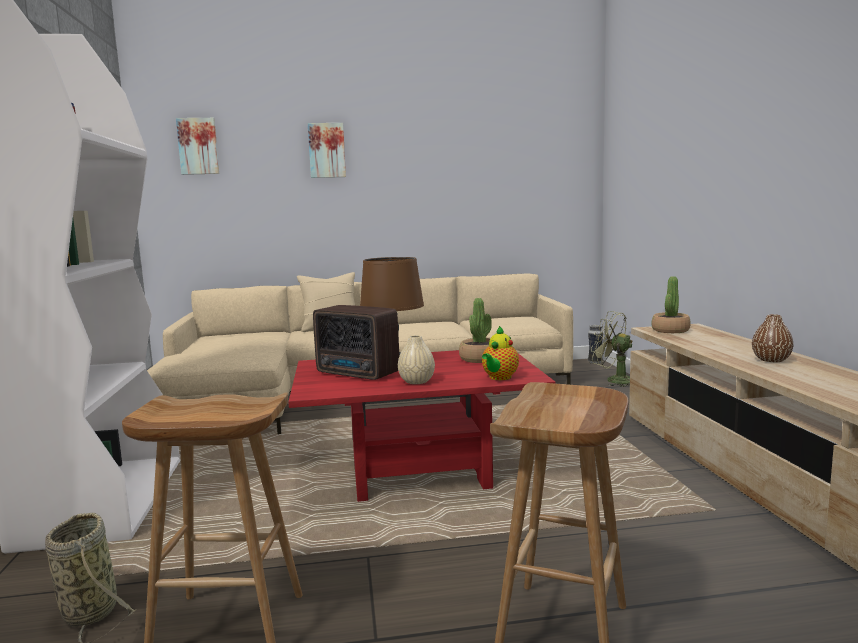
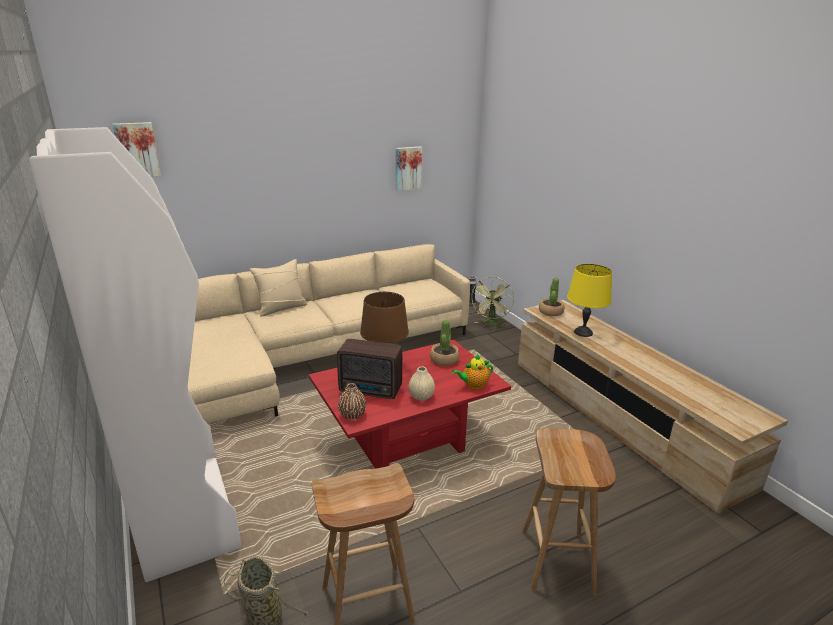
camera: 20 degrees left, 15 degrees up
(327, 150) = (260, 149): picture -> picture (408, 168)
(499, 378) = (473, 385): teapot -> teapot turned 60 degrees clockwise
(613, 380) = (491, 324): green fan -> green fan turned 90 degrees counterclockwise
(708, 345) = (583, 332): none -> yellow table lamp
(771, 360) = (626, 350): brown vase -> brown vase (352, 415)

